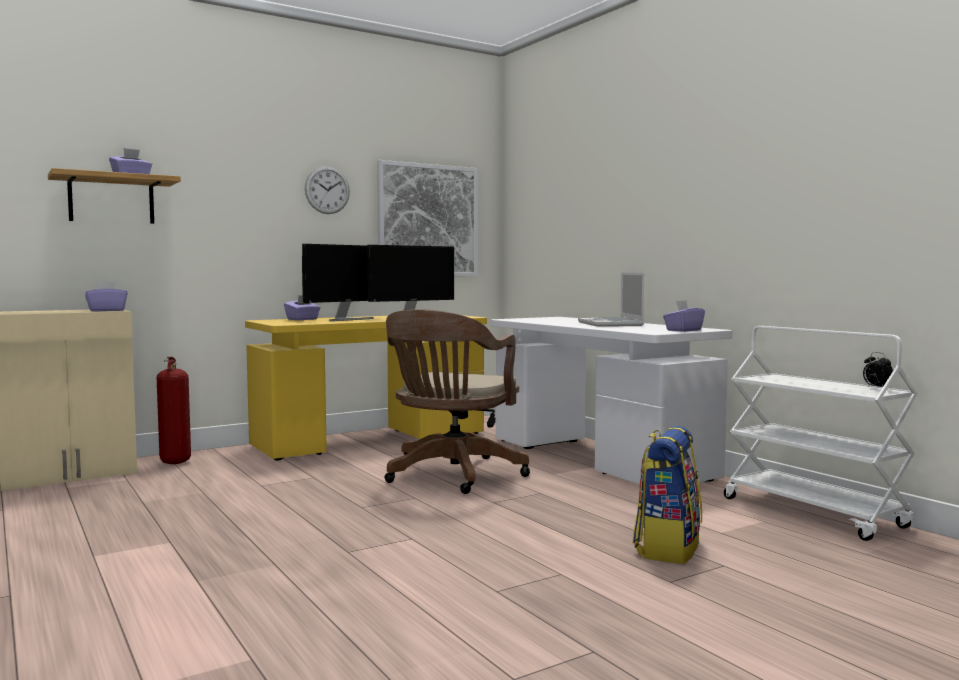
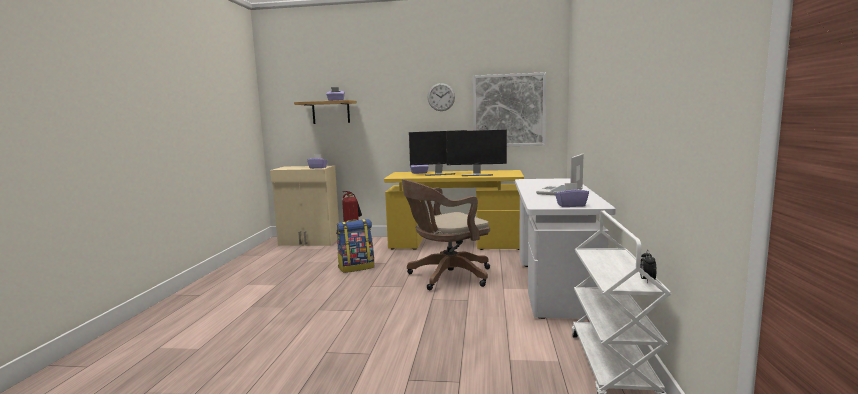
camera: 40 degrees right, 5 degrees up
(667, 548) = (454, 358): backpack -> backpack (356, 267)

